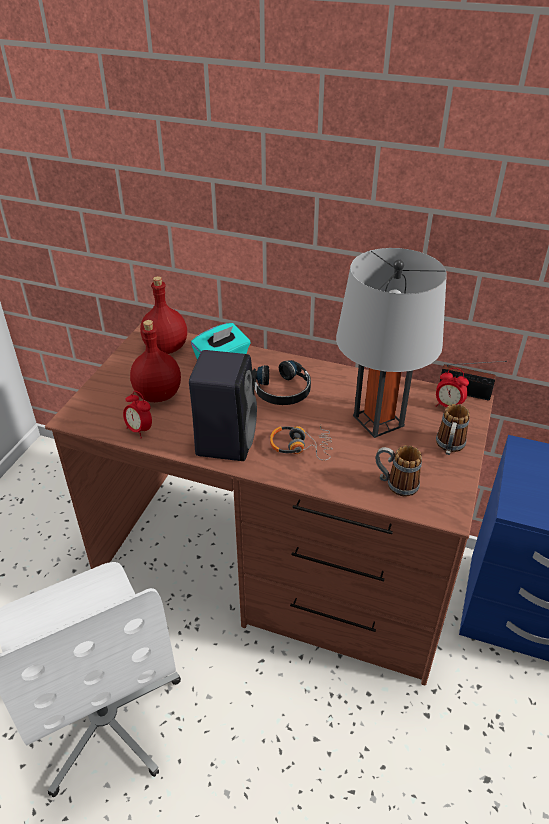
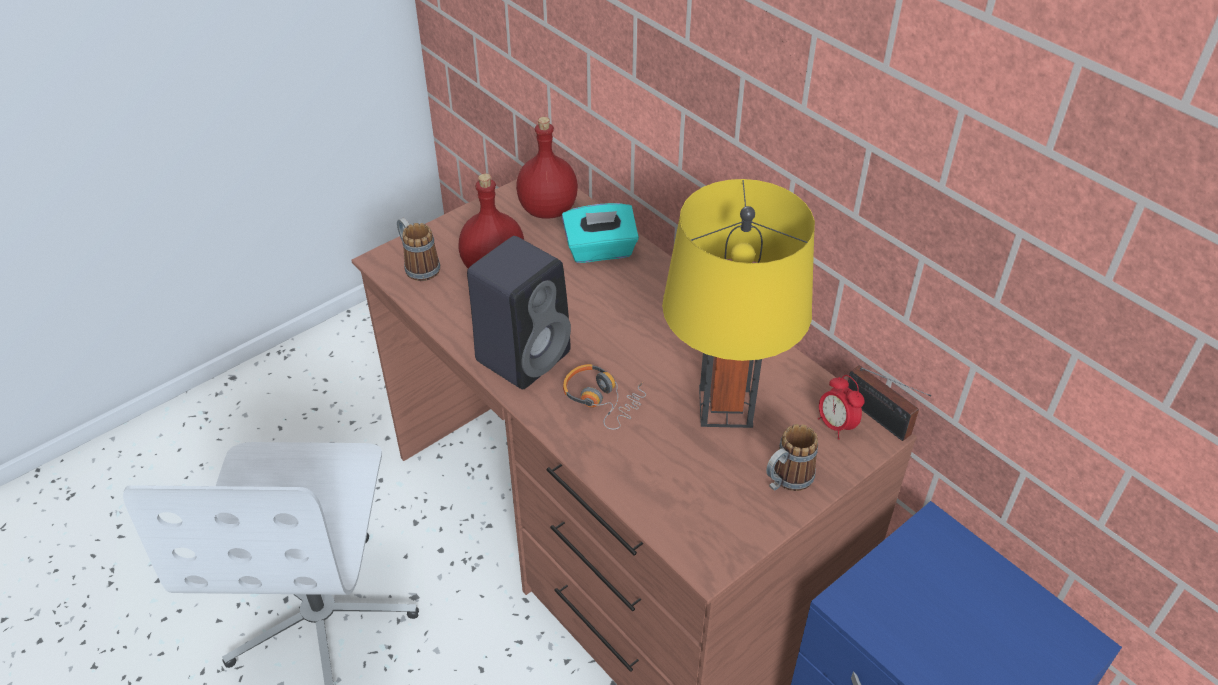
camera: 30 degrees right, 5 degrees up
(139, 430) = (441, 304): alarm clock -> none
(282, 391) = (640, 319): black headphones -> none
(378, 421) = (725, 407): grey table lamp -> yellow table lamp
(395, 484) = (675, 496): mug -> mug (418, 266)

